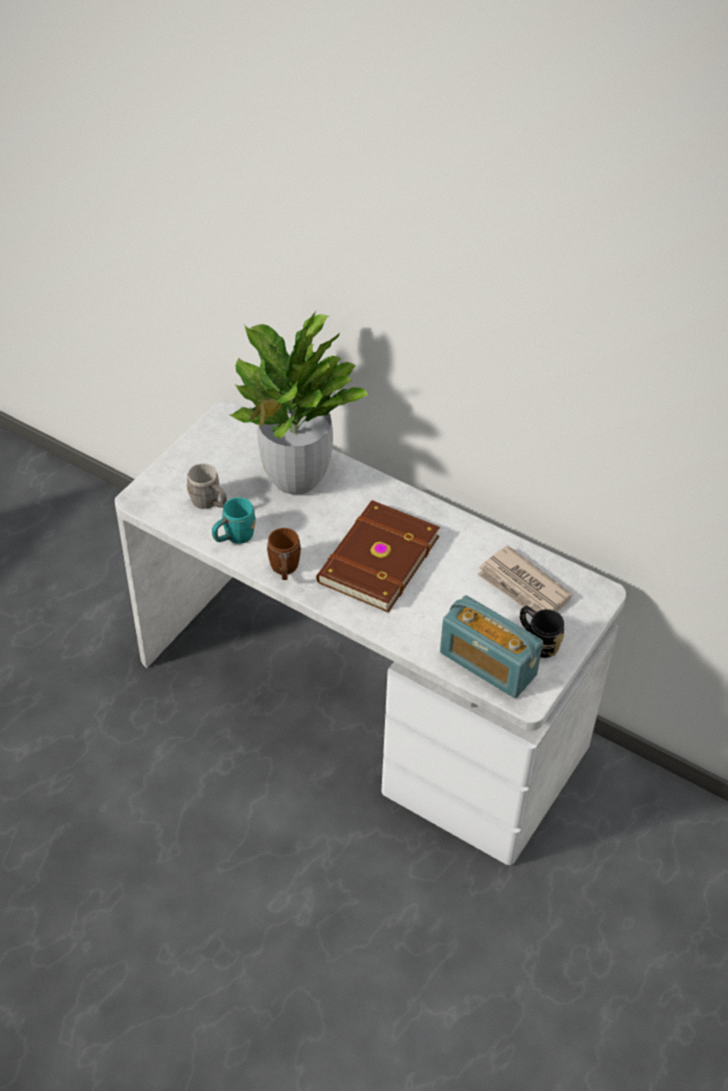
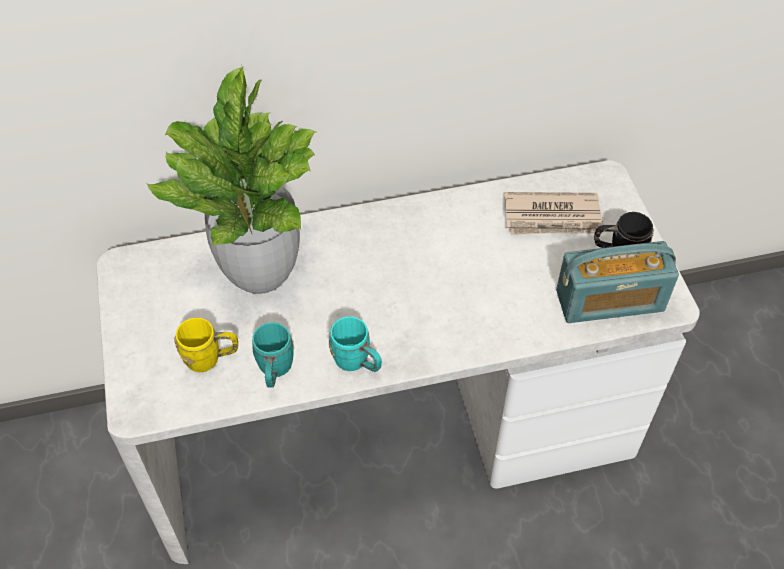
camera: 45 degrees left, 5 degrees up
(209, 503) = (210, 358): grey mug -> yellow mug
(284, 570) = (357, 362): brown mug -> turquoise mug
(376, 559) = (418, 287): brown book -> none

